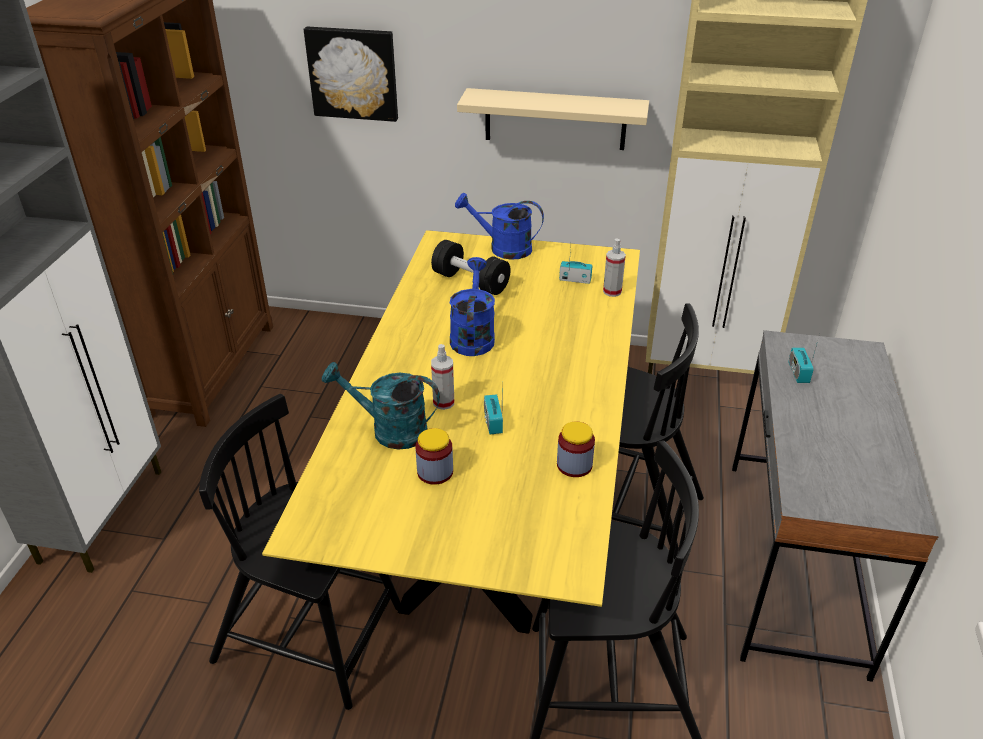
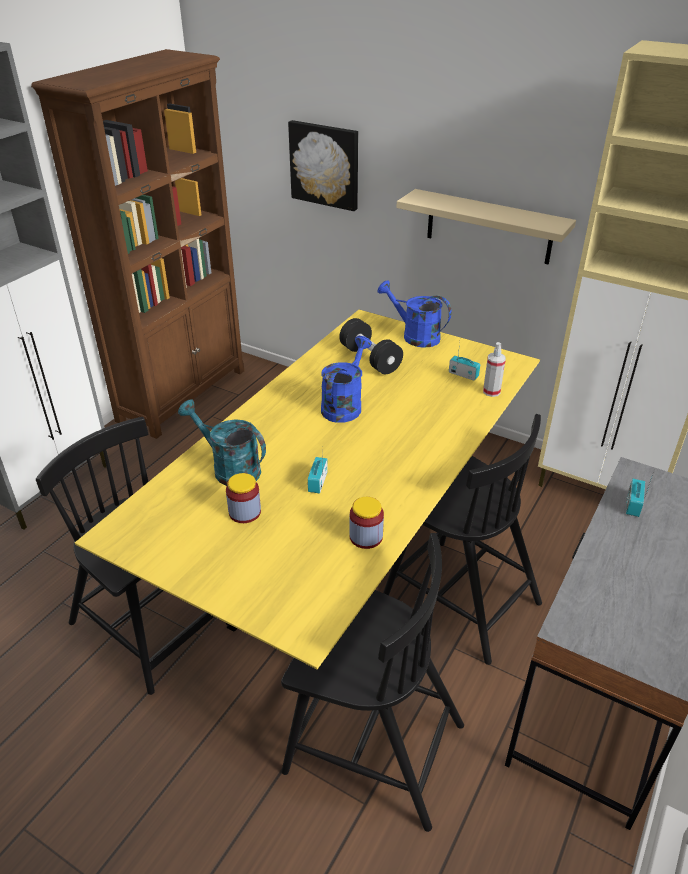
camera: 20 degrees right, 0 degrees up
(443, 402) = (286, 455): spray bottle -> none

